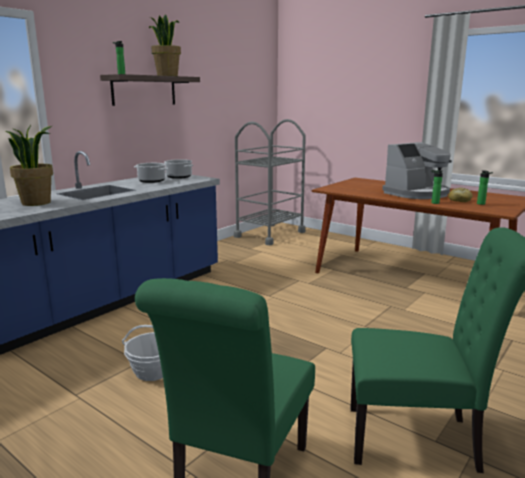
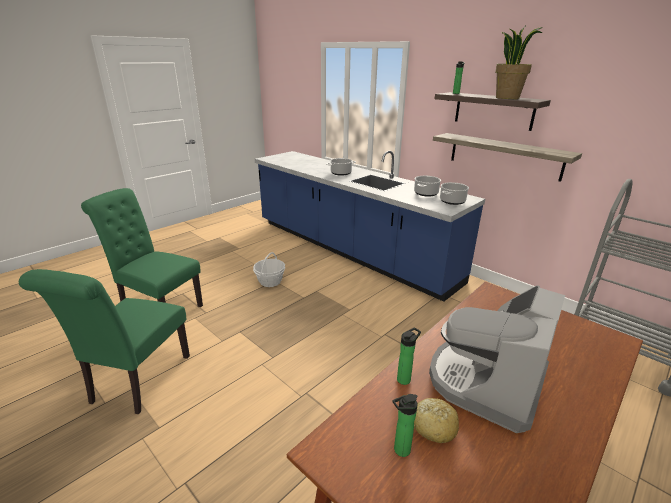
camera: 95 degrees right, 10 degrees up
(36, 203) = (341, 173): potted plant -> cooking pot
(161, 131) = (504, 156): none -> shelf
(417, 194) = (487, 381): coffee machine -> coffee machine turned 60 degrees clockwise

